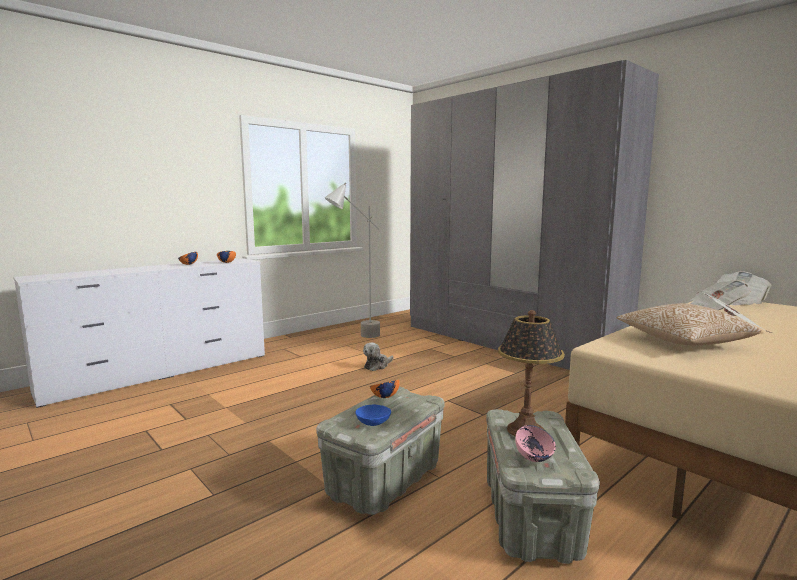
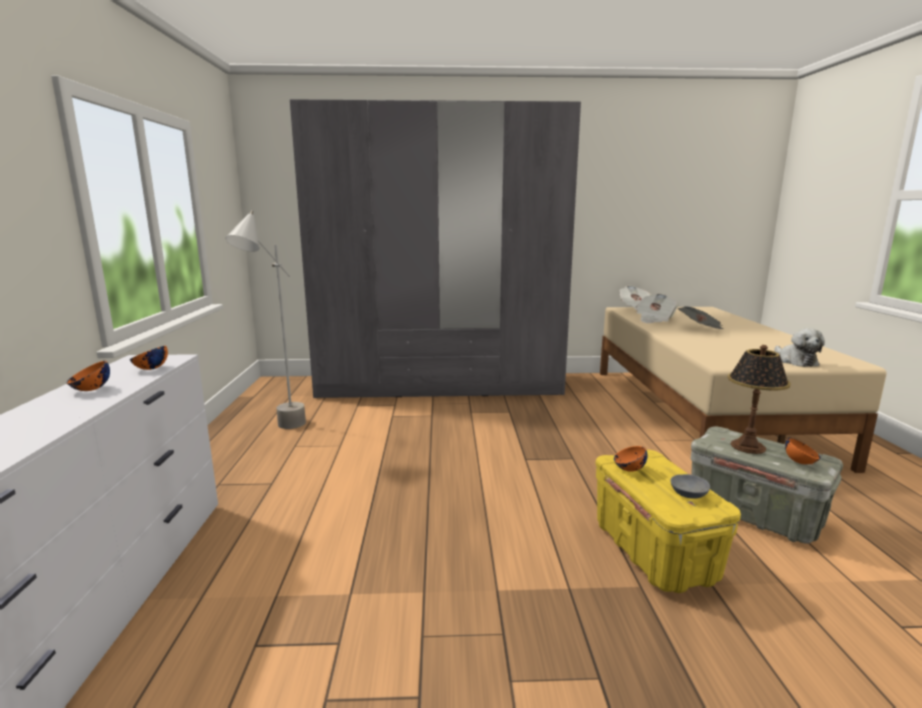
camera: 50 degrees left, 5 degrees up
(374, 421) = (687, 493): blue bowl -> grey bowl
(377, 366) = (390, 455): plush toy -> plush toy (795, 361)
(384, 481) = (654, 552): grey storage box -> yellow storage box
(534, 458) = (800, 462): pink bowl -> orange bowl
(682, 342) = (724, 347): pillow -> none

